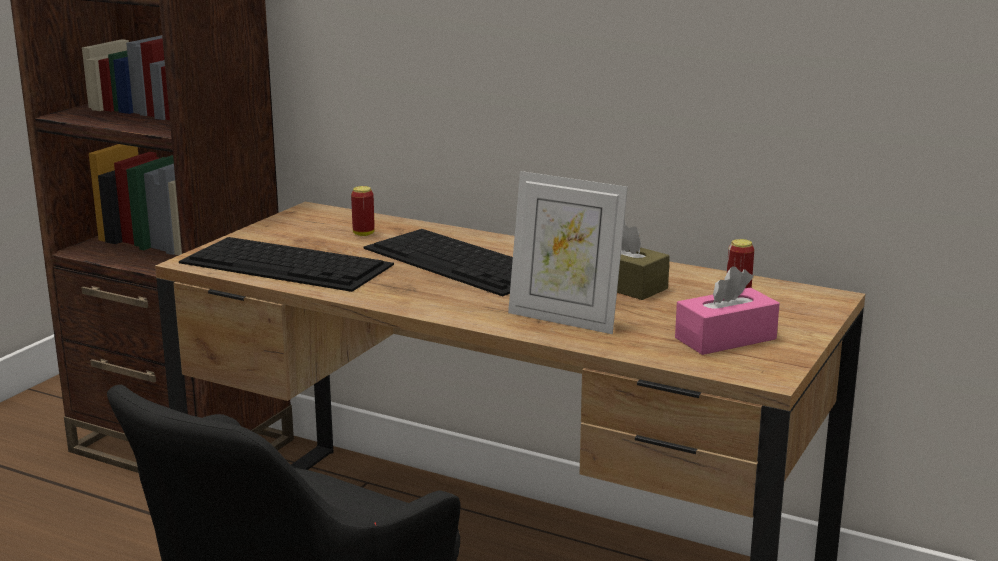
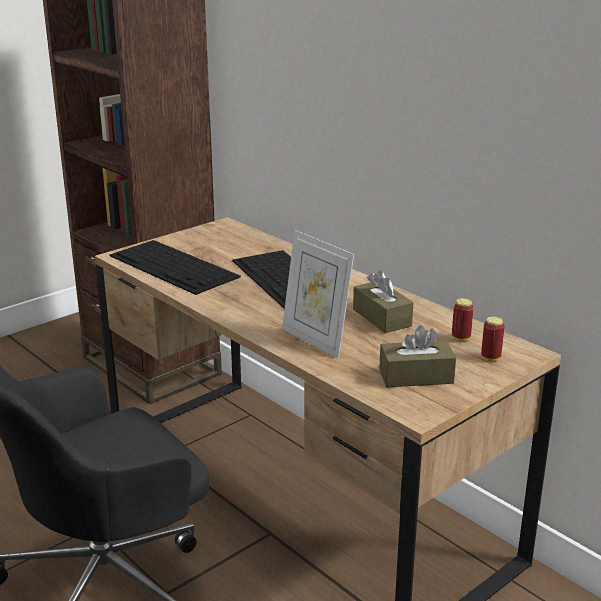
camera: 20 degrees right, 5 degrees up
(363, 234) = (242, 249): can -> can (490, 358)
(725, 338) = (416, 376): pink tissue box -> brown tissue box

